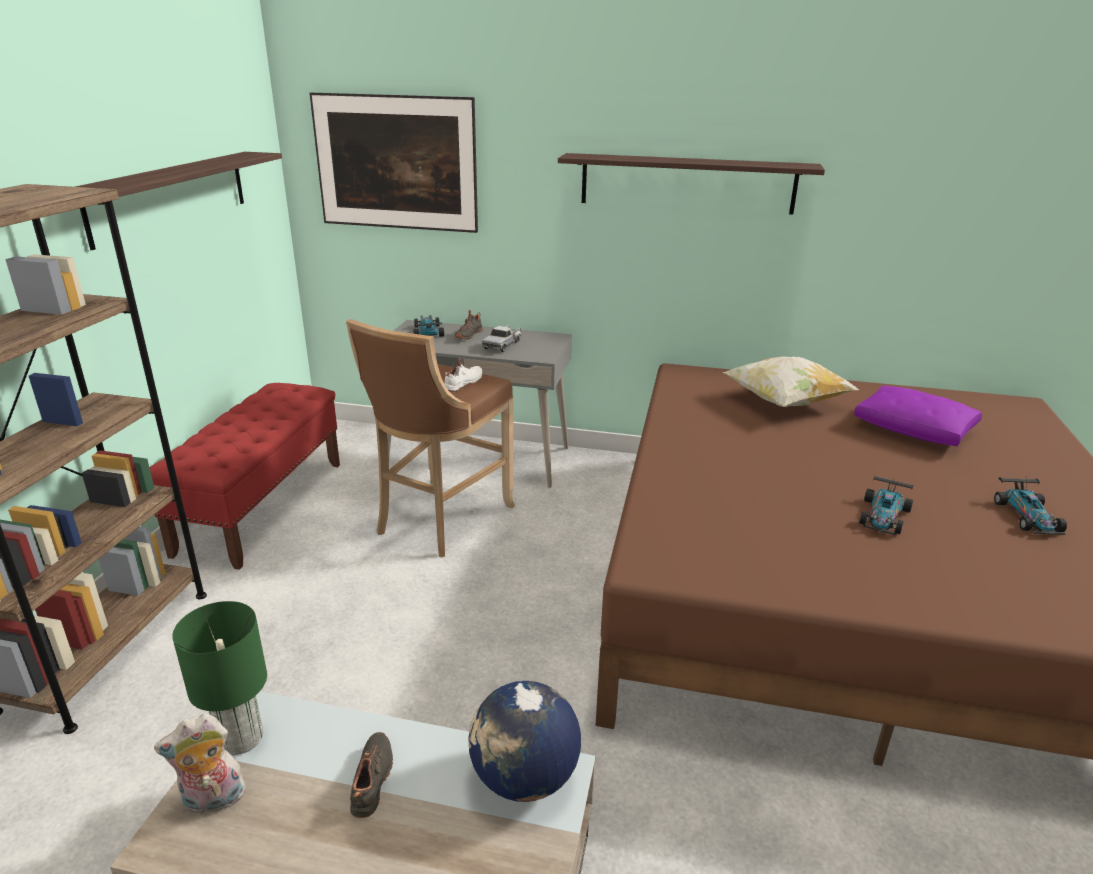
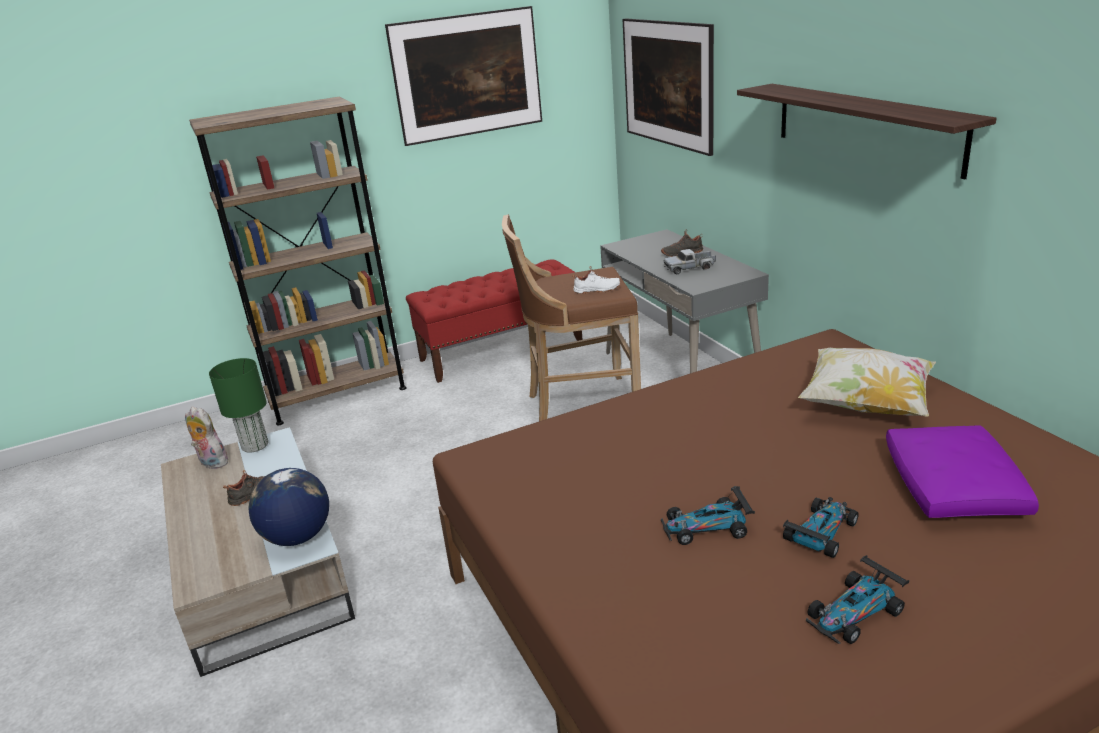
camera: 55 degrees right, 0 degrees up
(171, 196) = (471, 104): shelf -> picture
(427, 332) = (659, 243): toy car -> toy car (821, 532)

